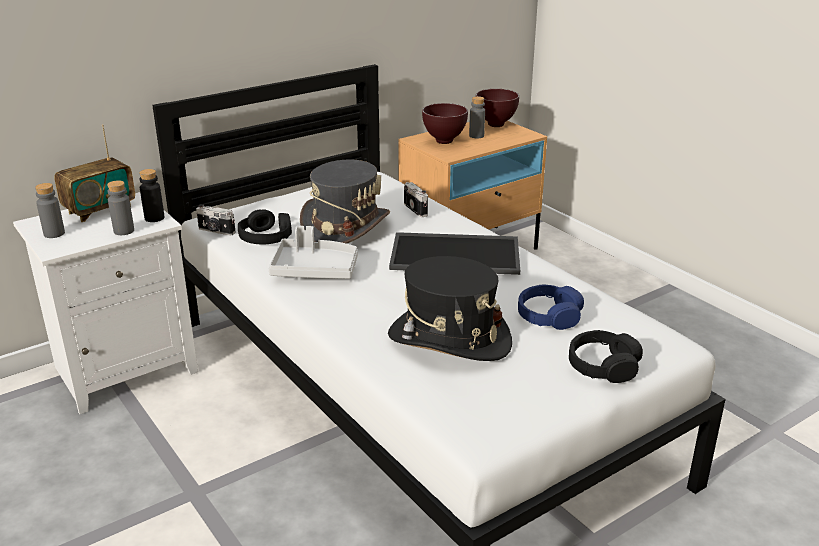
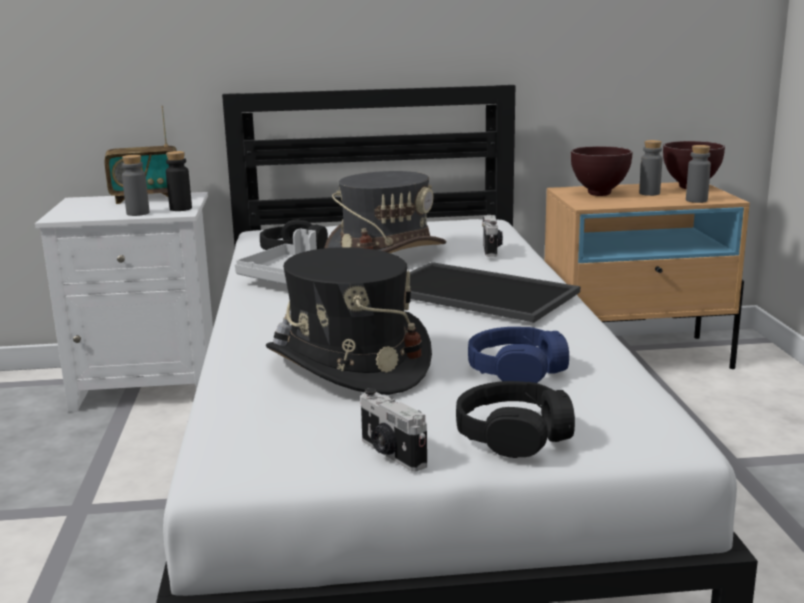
camera: 30 degrees right, 10 degrees down
(54, 234) = (79, 208): grey bottle -> grey bottle (696, 200)
(216, 231) = (254, 240): camera -> camera (391, 454)

